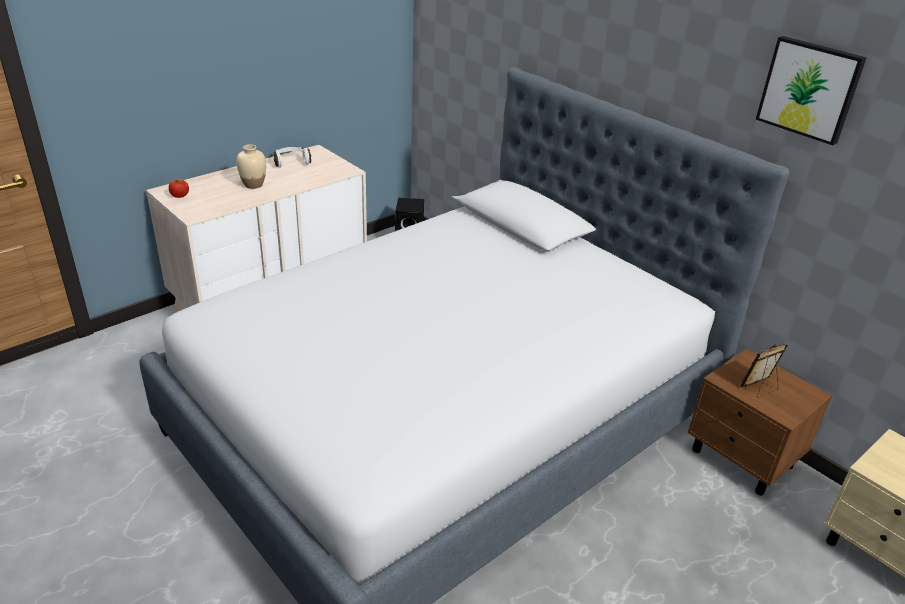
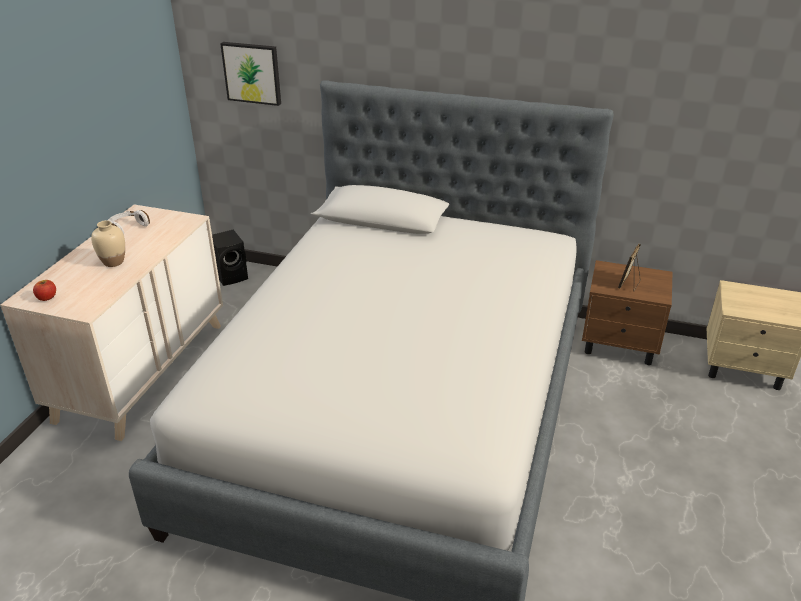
camera: 30 degrees left, 0 degrees up
(810, 89) = (613, 45): picture -> picture (252, 73)

